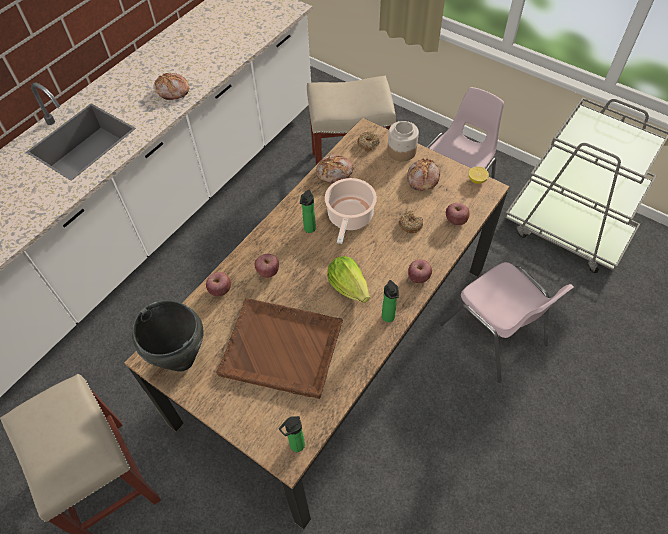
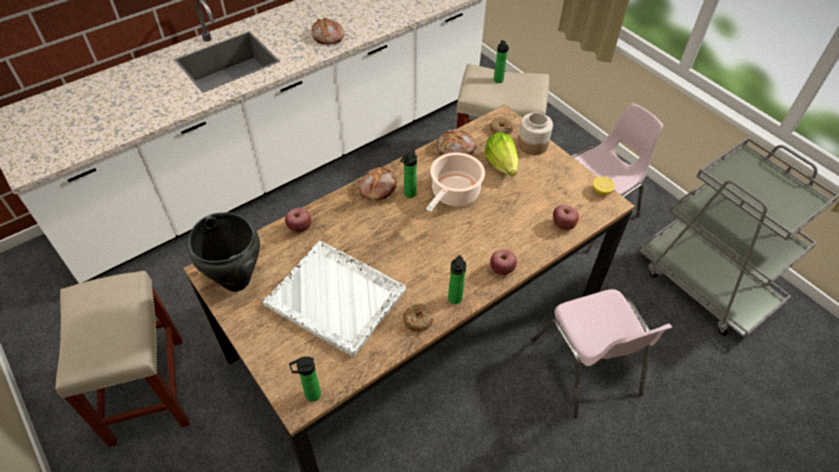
camera: 15 degrees right, 5 degrees down
(268, 272) = (352, 223): apple -> none
(282, 349) = (336, 298): brown tray -> white tray
(343, 93) = (498, 81): none -> bottle
(348, 287) = (426, 258): lettuce -> lettuce (501, 164)
(410, 225) = (513, 216): donut -> donut (417, 320)
(422, 179) = (543, 176): bread -> bread (377, 188)

